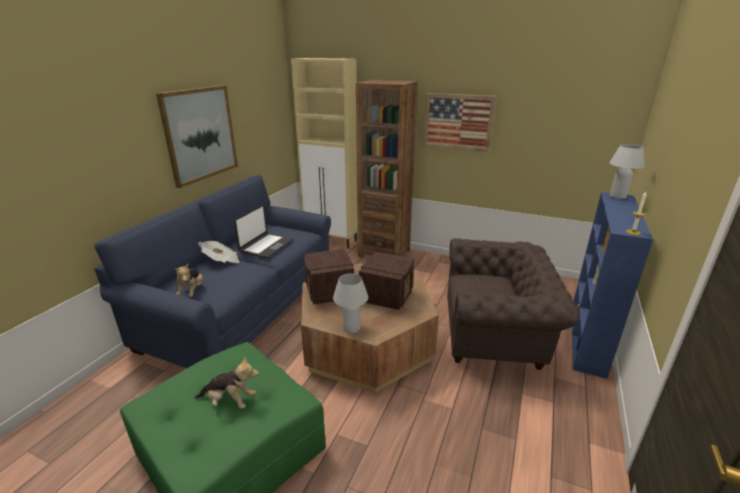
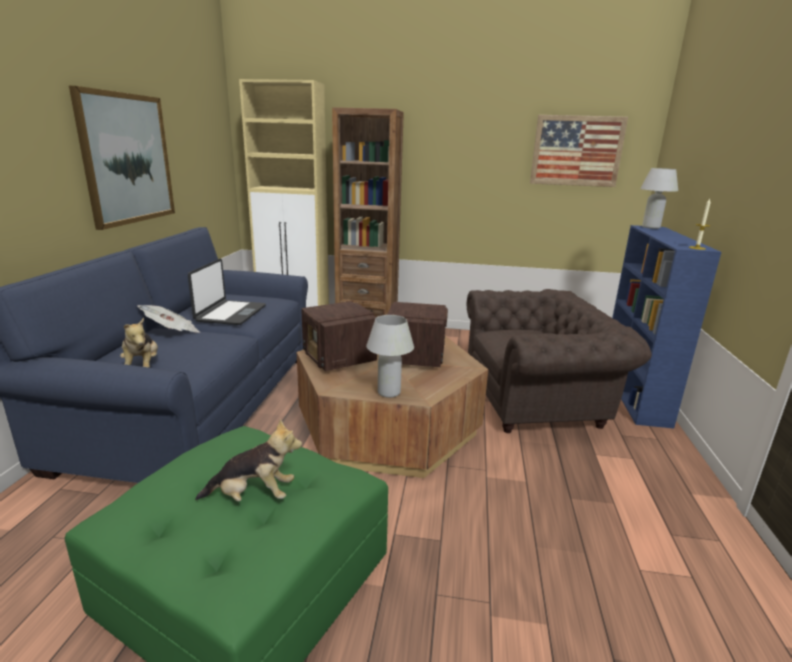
camera: 15 degrees left, 5 degrees down
(458, 122) = (453, 161): picture -> picture (576, 151)

